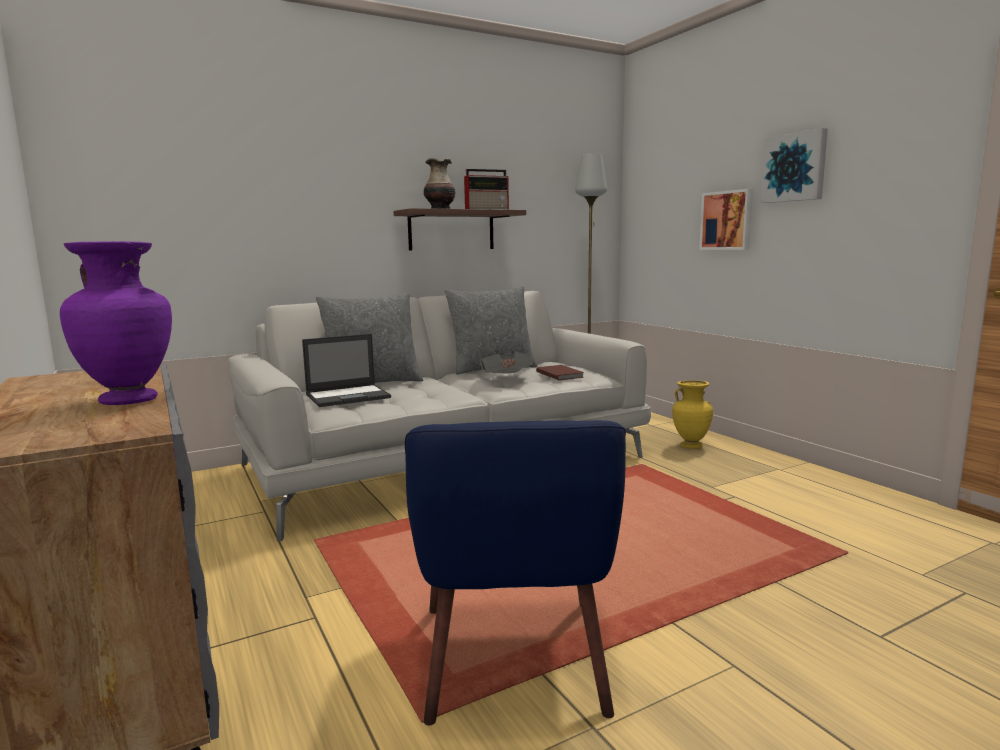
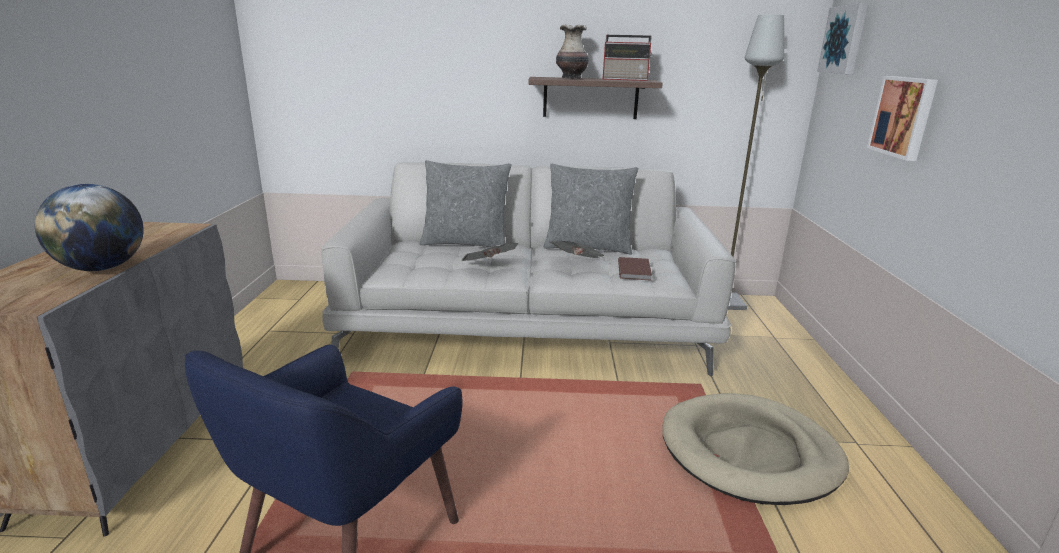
camera: 30 degrees right, 10 degrees up
(130, 401) = (102, 268): purple vase -> globe
(349, 396) = (422, 256): laptop -> none
(432, 392) = (489, 267): none -> newspaper
(691, 446) = (786, 377): yellow vase -> none
(728, 493) = (749, 453): none -> beige dog bed
(795, 167) = (988, 58): picture -> picture (844, 40)

